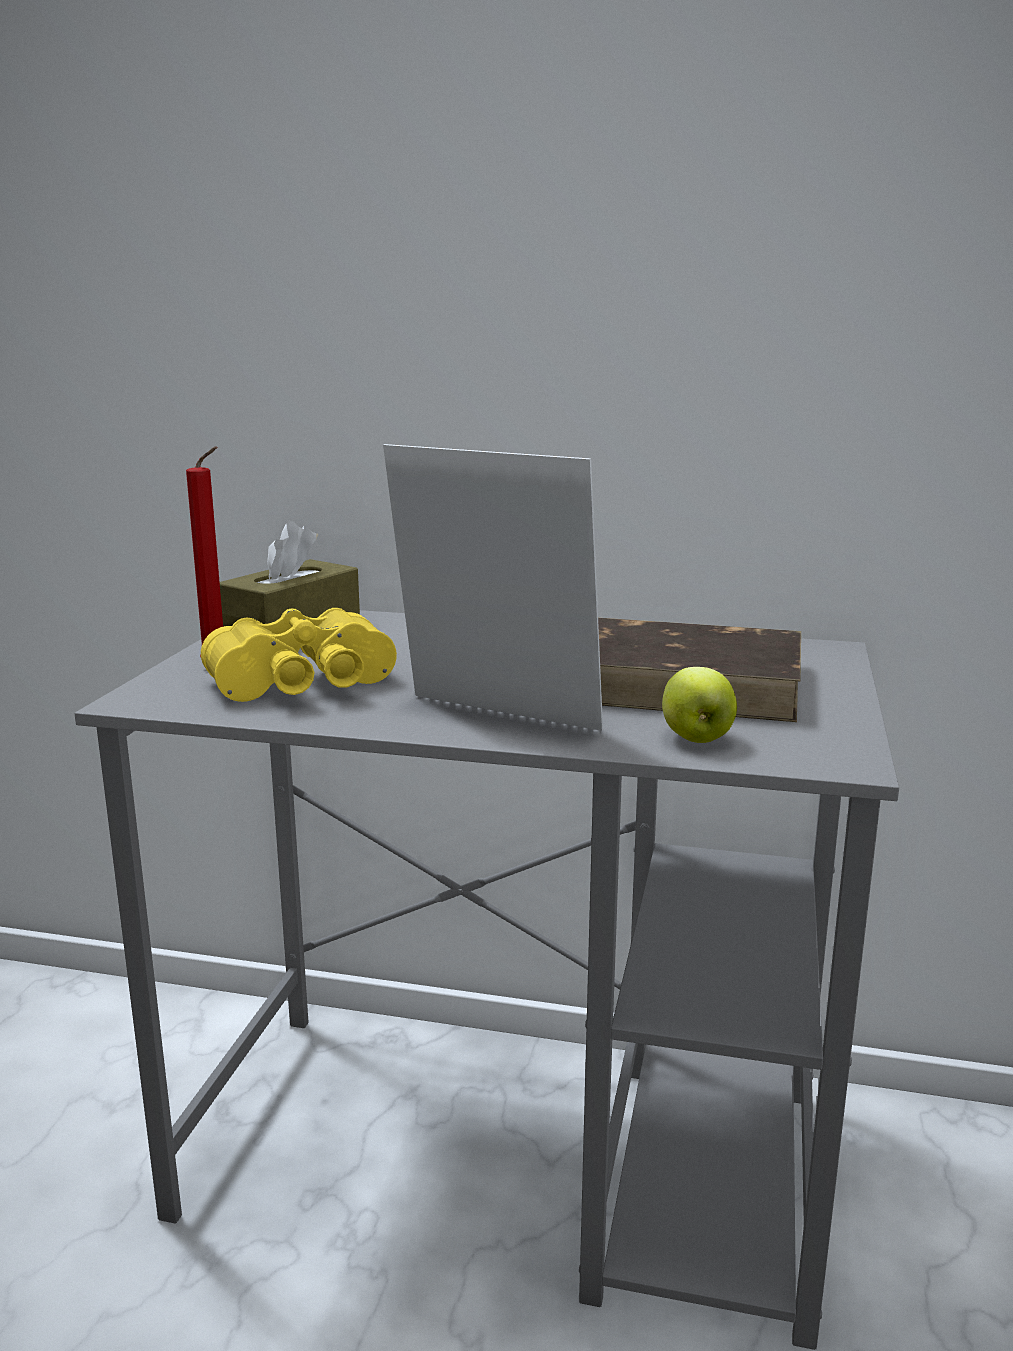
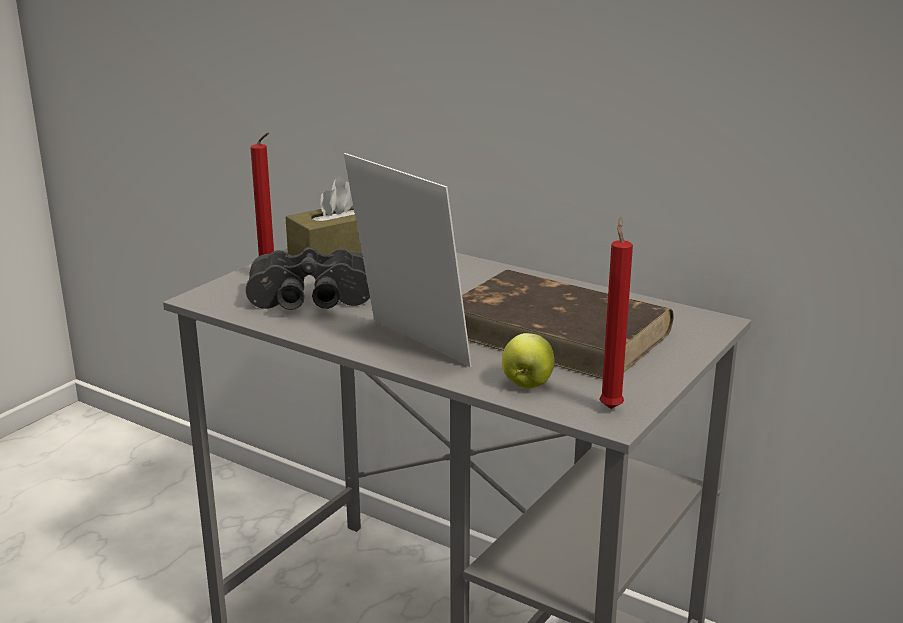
camera: 20 degrees right, 5 degrees up
(305, 686) = (311, 302): yellow binoculars -> black binoculars
(827, 748) = (610, 406): none -> red candle

